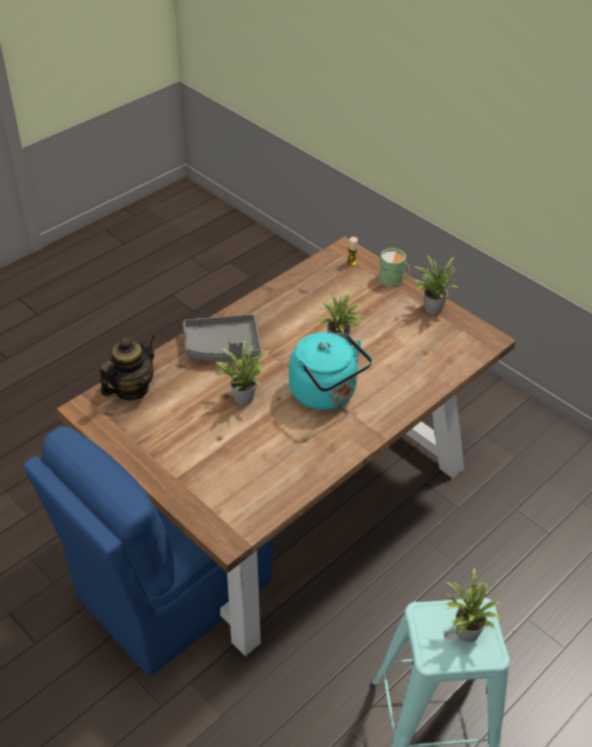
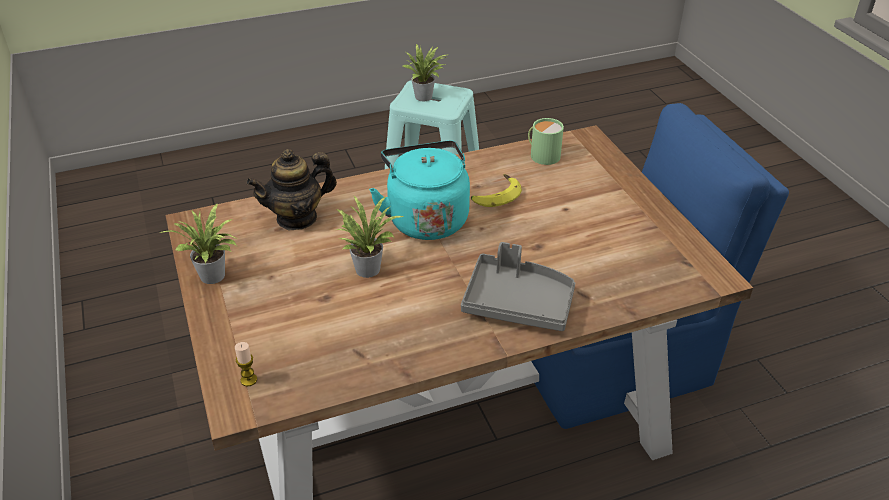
camera: 155 degrees left, 5 degrees down
(131, 389) = (654, 283): teapot -> teapot (297, 218)
(242, 396) = (521, 240): potted plant -> none
(284, 433) = (494, 196): none -> banana
(393, 279) = (218, 332): green mug -> green mug (542, 155)

